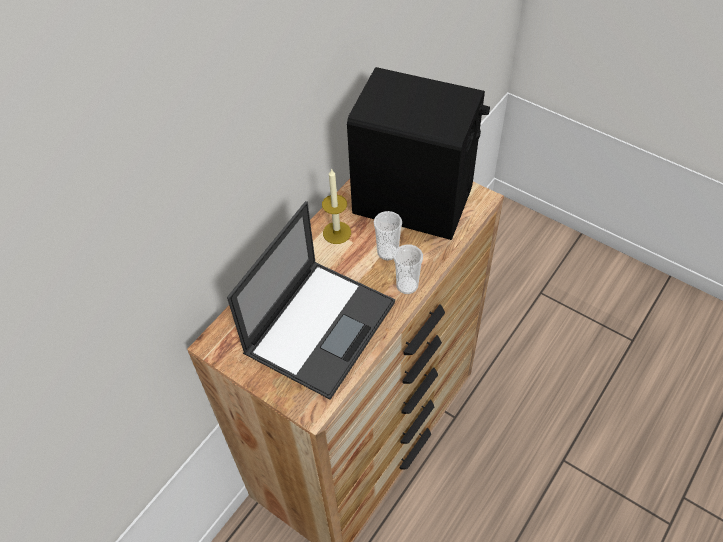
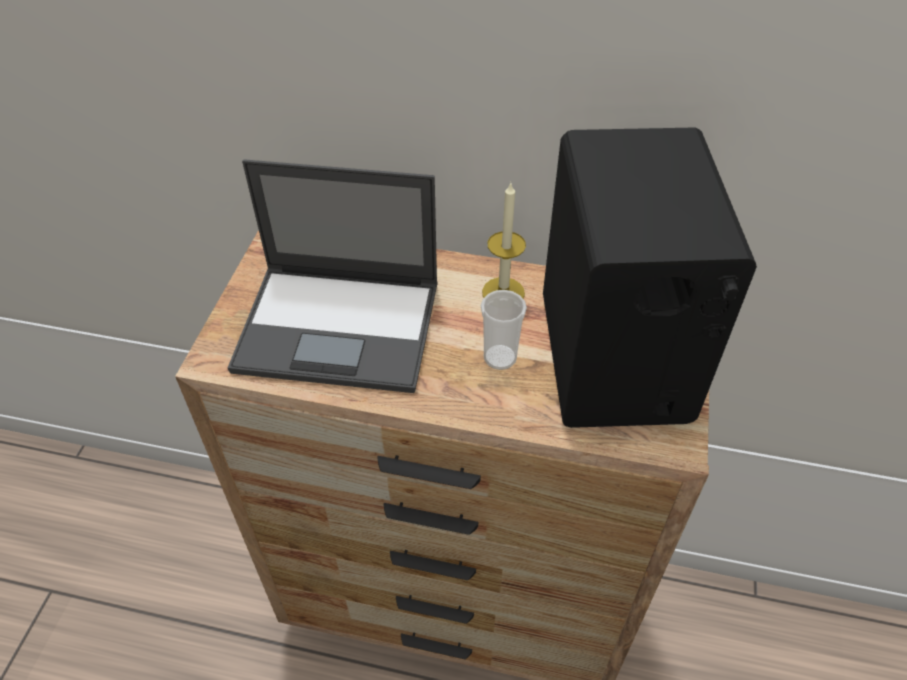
camera: 65 degrees right, 5 degrees down
(407, 285) = (452, 398): cup -> none

